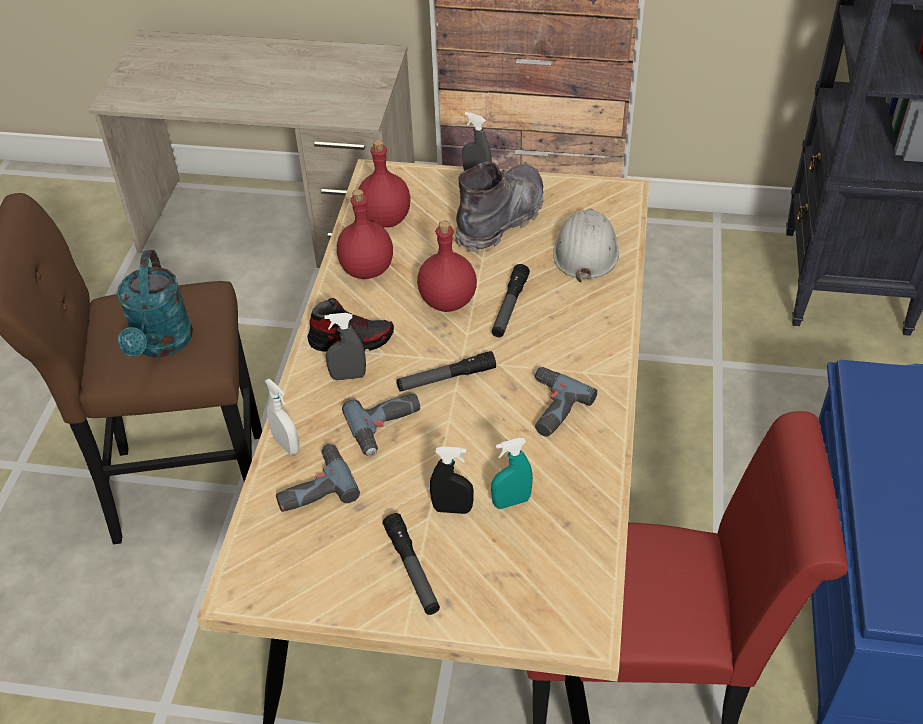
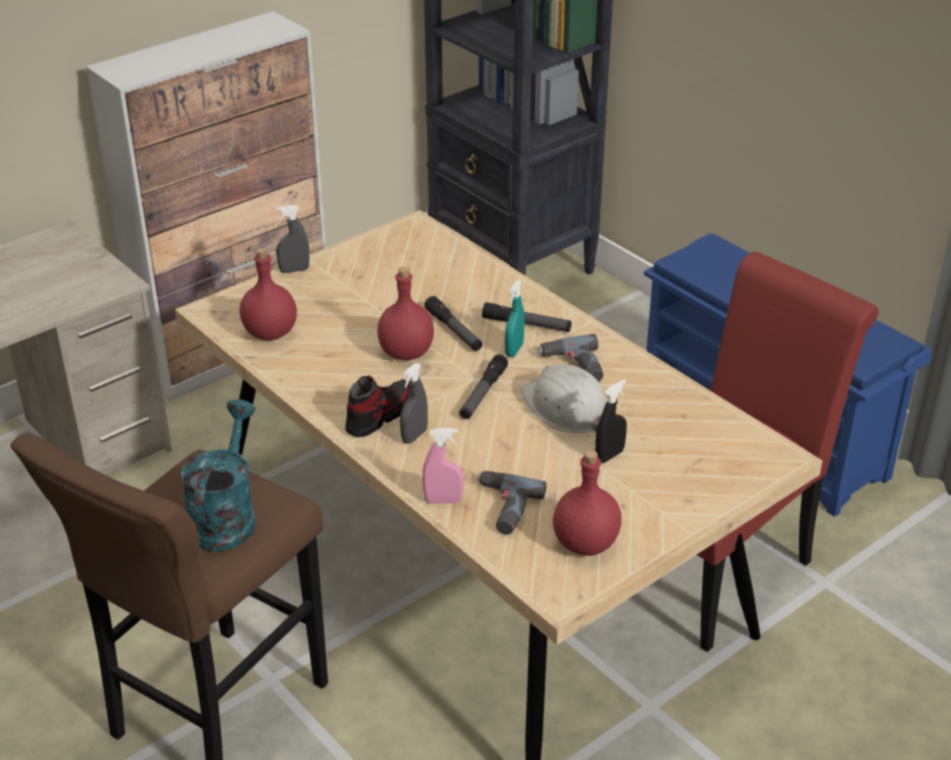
camera: 50 degrees left, 10 degrees down
(161, 344) = (225, 516): turquoise watering can -> turquoise watering can turned 120 degrees counterclockwise
(286, 445) = (443, 501): white spray bottle -> pink spray bottle
(366, 269) = (311, 370): red bottle -> red bottle (584, 544)
(387, 428) = (494, 445): power drill -> none
(412, 569) = (640, 501): flashlight -> flashlight (526, 324)
(501, 219) = (359, 285): grey boot -> none
(511, 502) = (636, 427): turquoise spray bottle -> turquoise spray bottle (514, 350)
(585, 251) = (448, 271): white hard hat -> white hard hat (566, 407)

